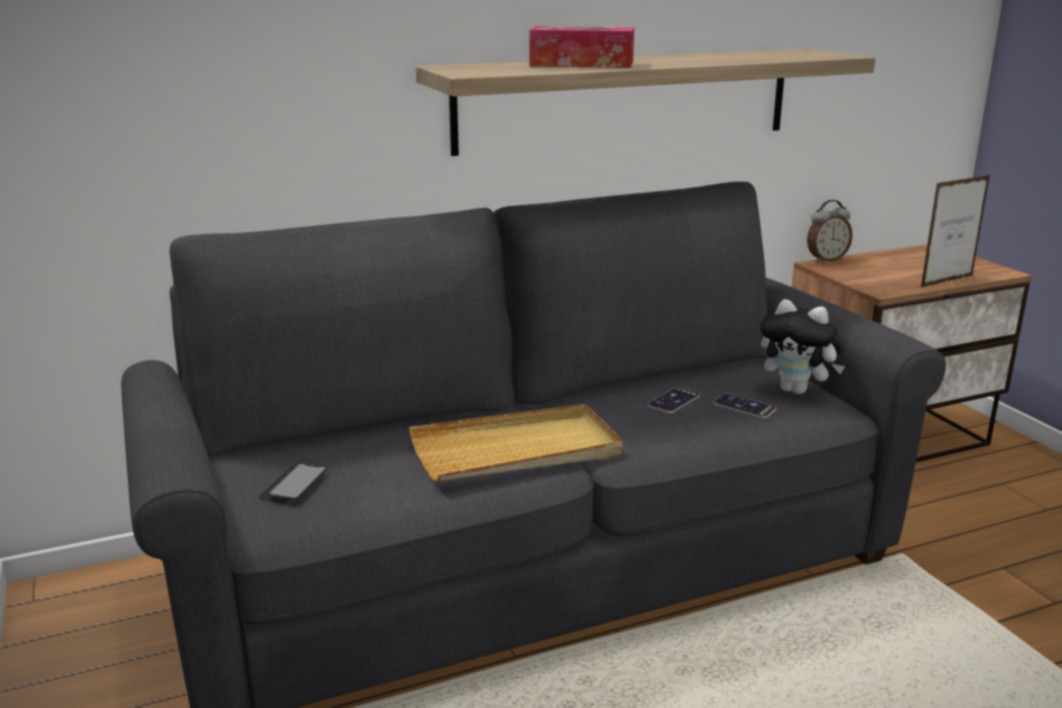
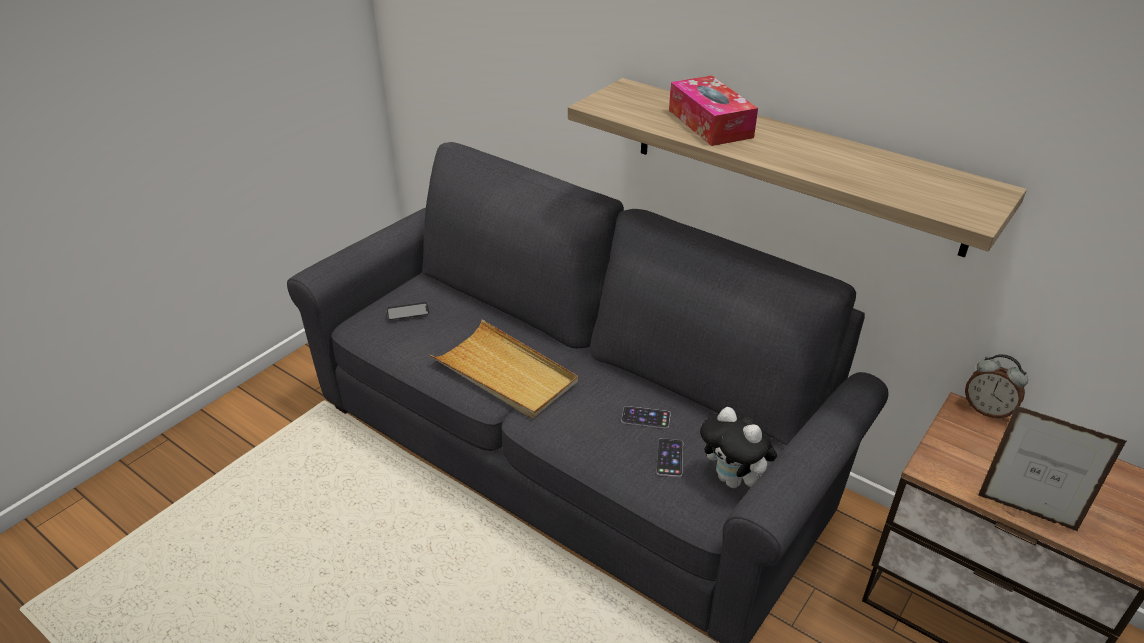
camera: 60 degrees right, 15 degrees up
(797, 390) = (734, 480): plush toy -> plush toy turned 45 degrees counterclockwise

